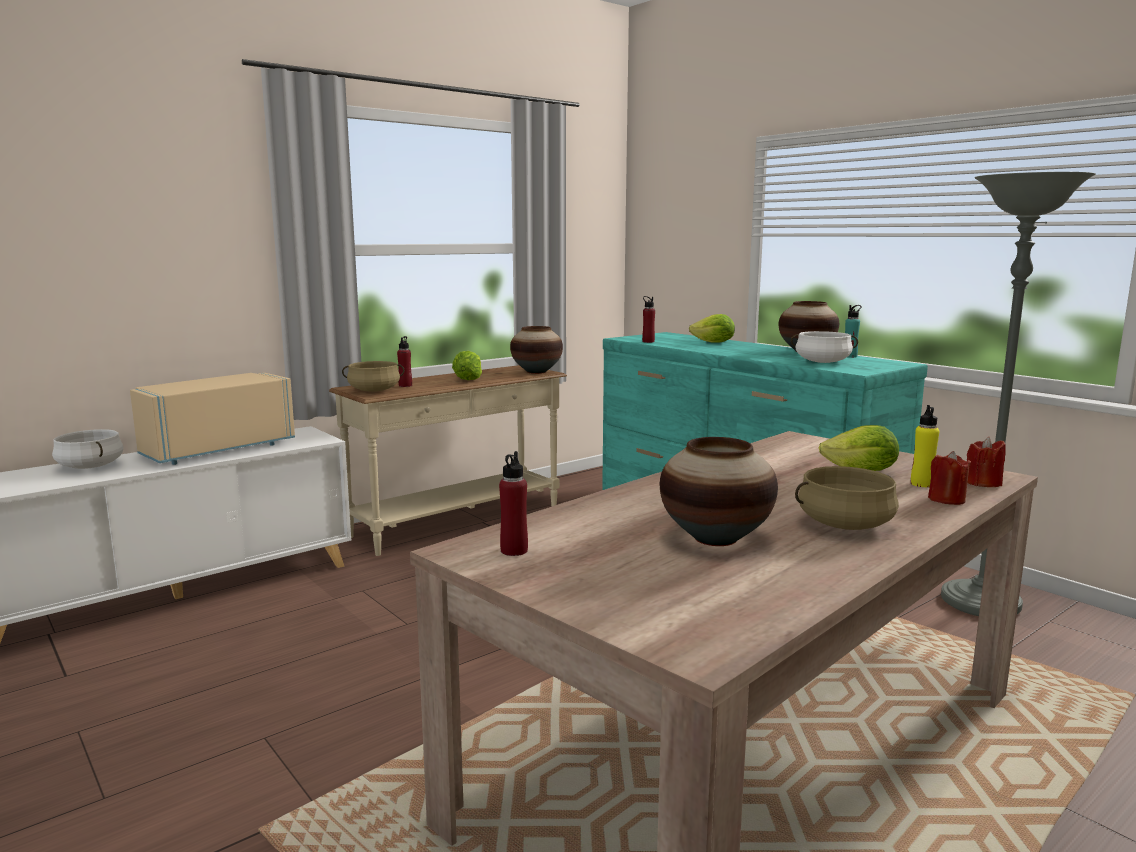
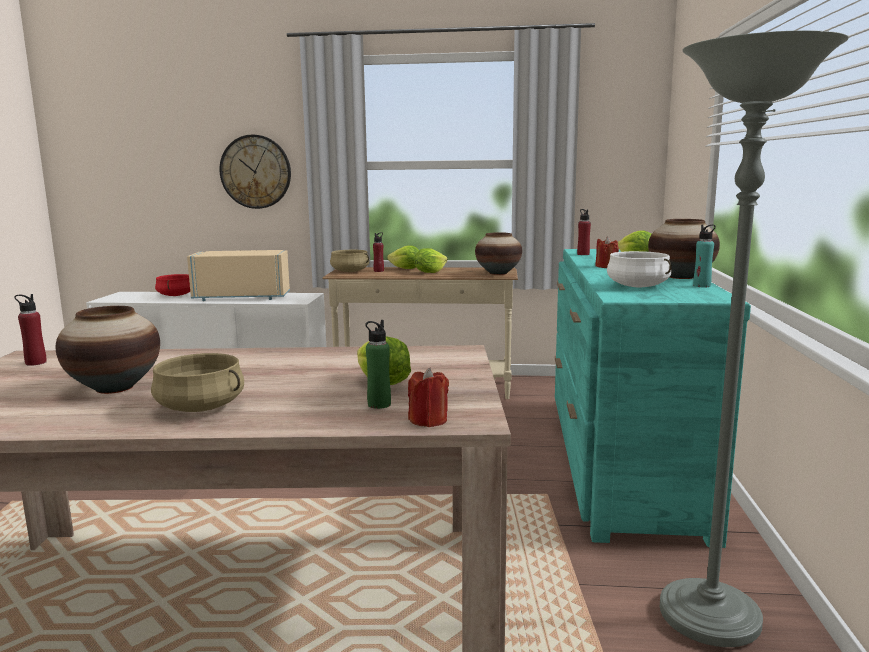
camera: 45 degrees right, 0 degrees up
(90, 466) = (175, 295): white cooking pot -> red cooking pot
(182, 259) = (255, 172): none -> wall clock
(426, 380) = (406, 269): none -> lettuce
(922, 484) = (379, 404): yellow bottle -> green bottle
(946, 499) = (337, 419): red candle -> red candle (606, 266)

